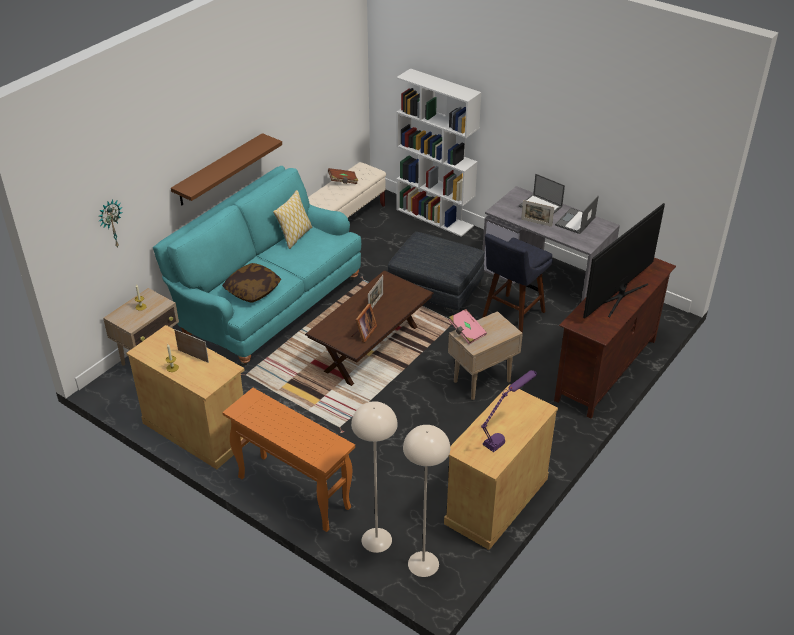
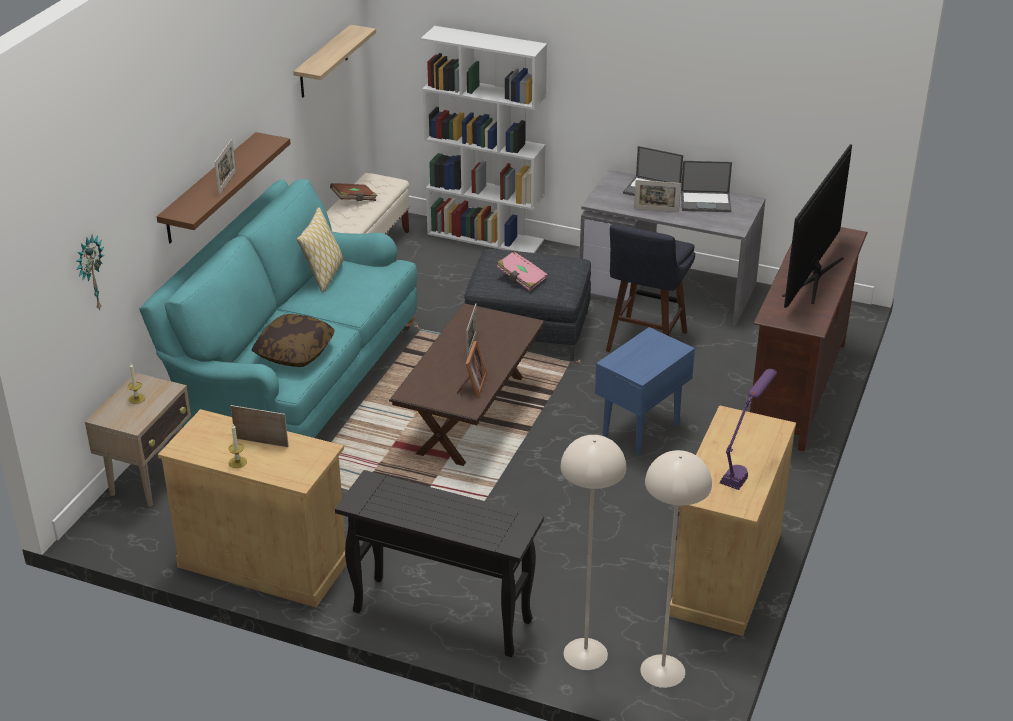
camera: 15 degrees left, 5 degrees down
(226, 169) = (227, 182): none -> picture frame
(292, 492) = (440, 616): orange console table -> black console table
(327, 86) = (323, 62): none -> shelf
(466, 332) = (620, 359): pink book -> pink book (521, 279)
(481, 381) = (640, 431): beige side table -> blue side table
(575, 221) = (706, 202): laptop -> laptop turned 105 degrees counterclockwise

